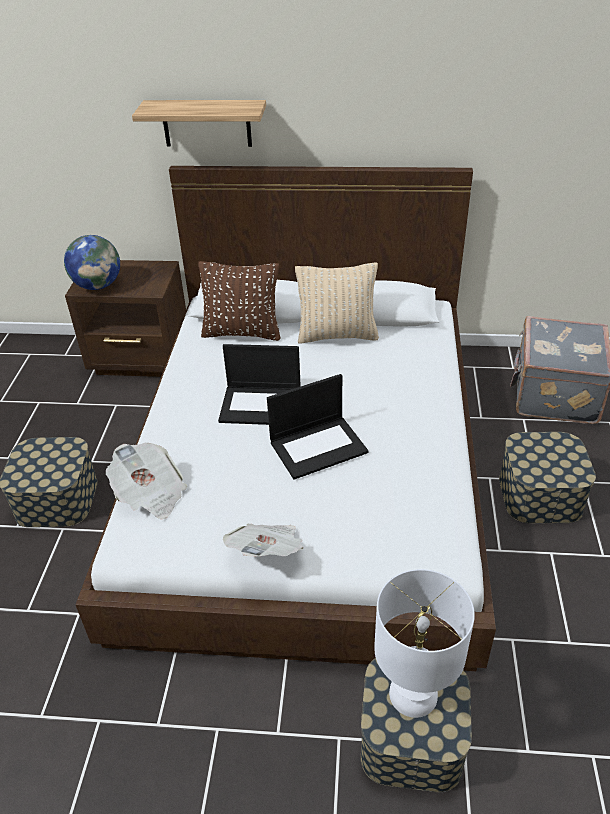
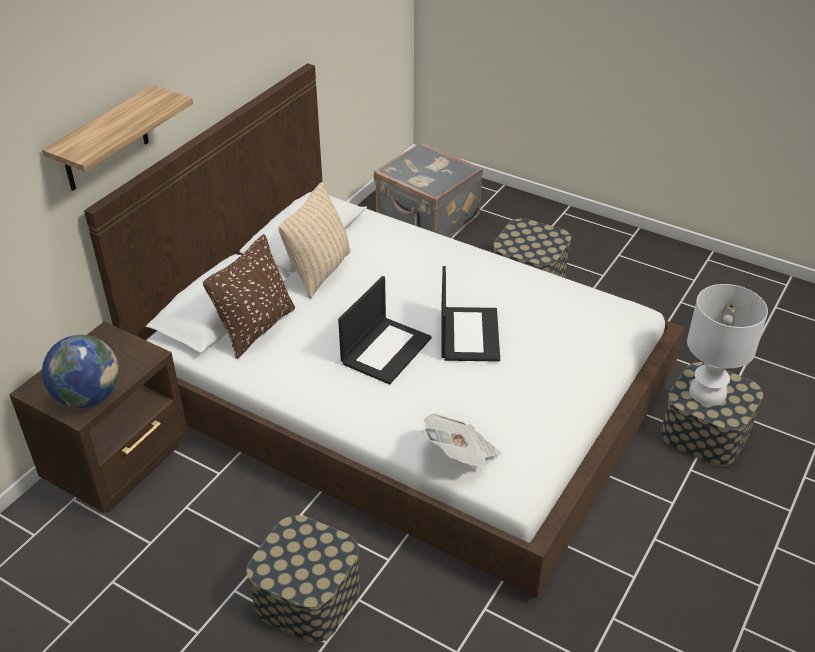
camera: 65 degrees left, 0 degrees up
(268, 552) = (573, 402): newspaper -> none

